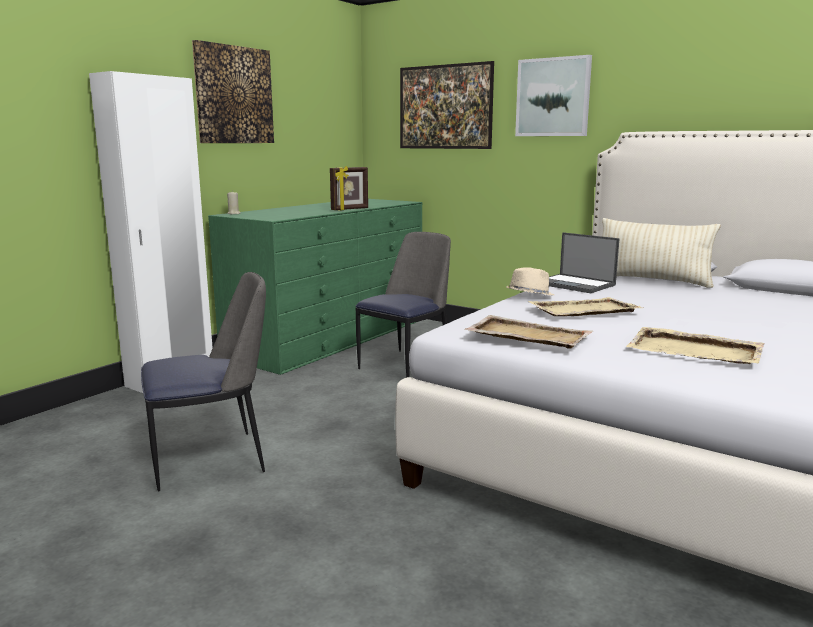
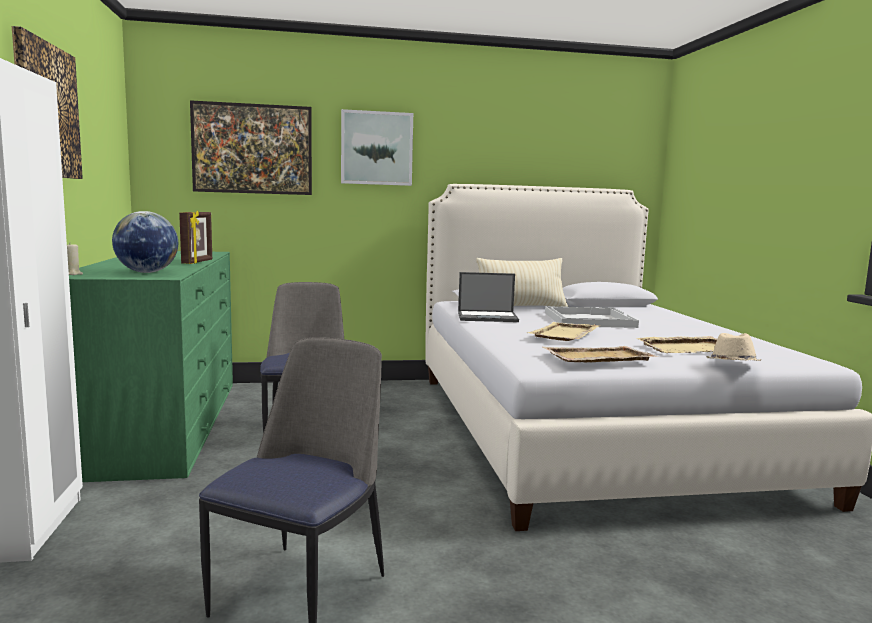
camera: 45 degrees left, 5 degrees down
(278, 215) = (146, 272): none -> globe
(529, 296) = (490, 330): beige hat -> beige hat (732, 365)
(684, 302) = (588, 319): none -> white tray

